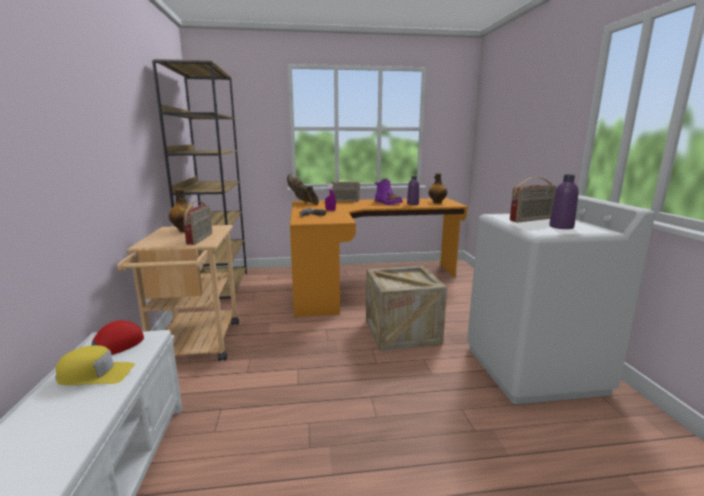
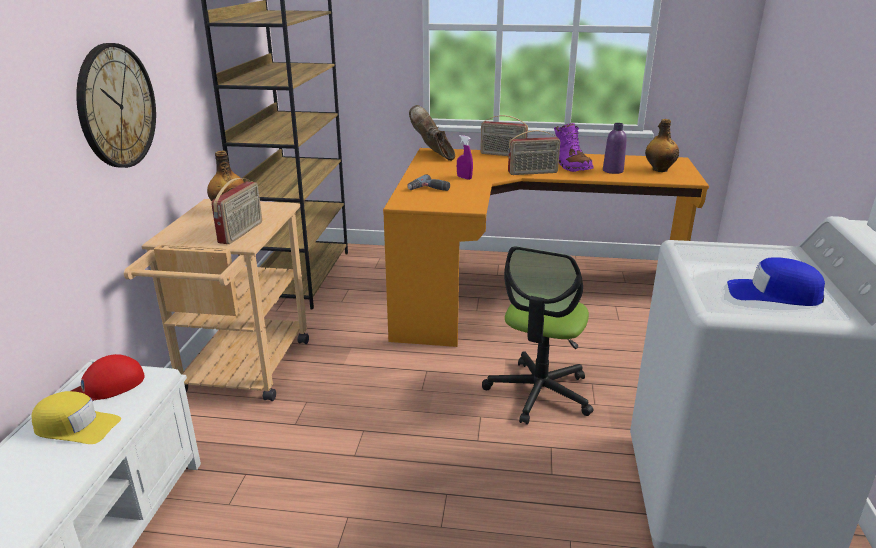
camera: 15 degrees right, 10 degrees up
(108, 149) = (116, 106): none -> wall clock
(402, 332) = (539, 393): crate -> office chair
(531, 220) = (738, 267): radio -> radio (533, 173)
(561, 227) = (773, 294): purple bottle -> blue cap

